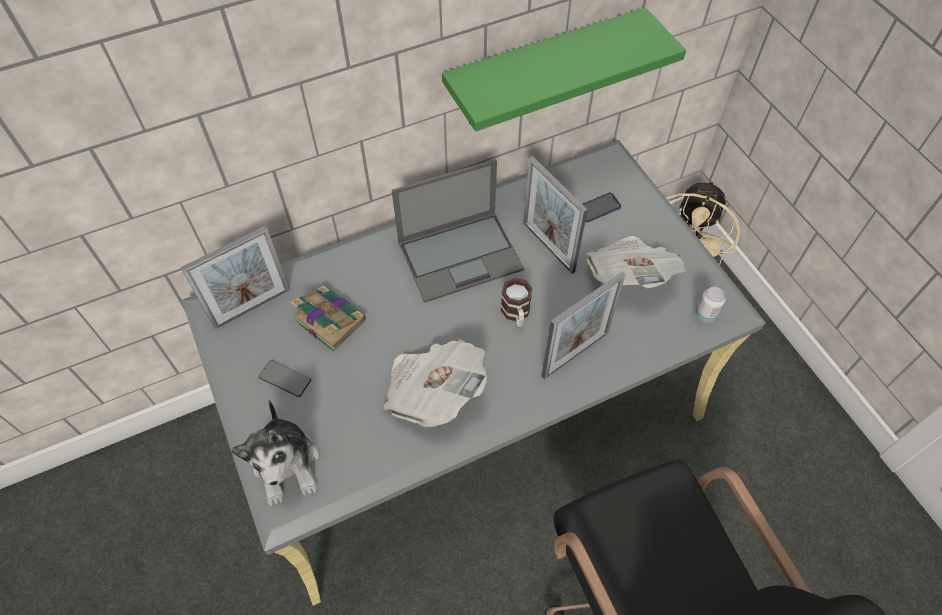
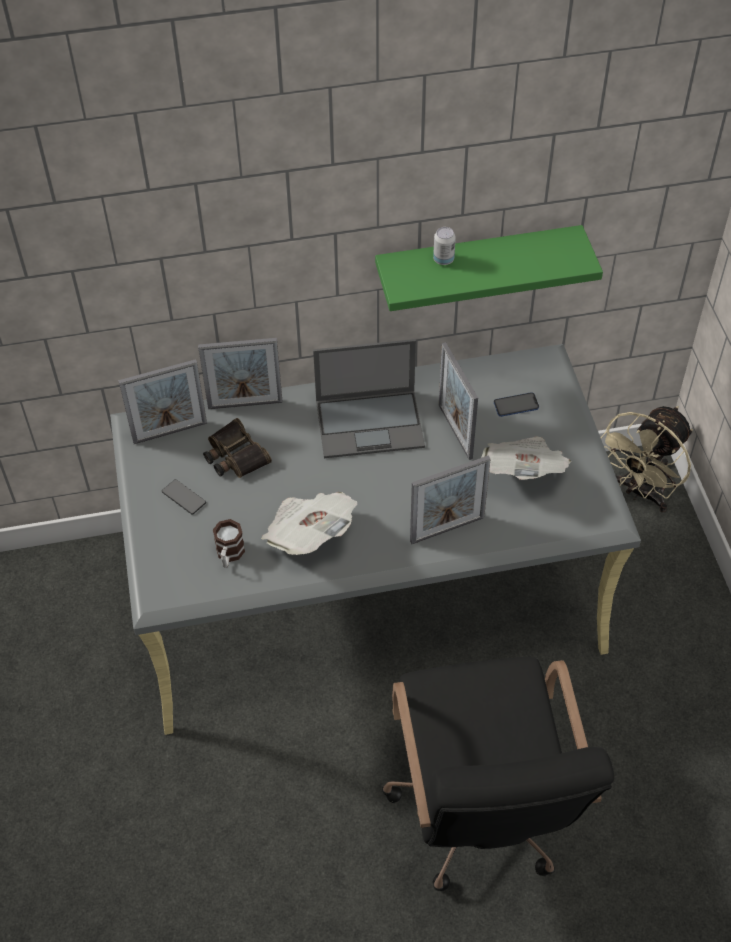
camera: 15 degrees right, 5 degrees down
(287, 464) = (168, 566): plush toy -> none
(325, 261) = (245, 404): none -> picture frame
(328, 319) = (234, 456): book -> binoculars
(516, 314) = (405, 485): mug -> mug (229, 555)
(705, 314) = (582, 520): can -> can (443, 259)

